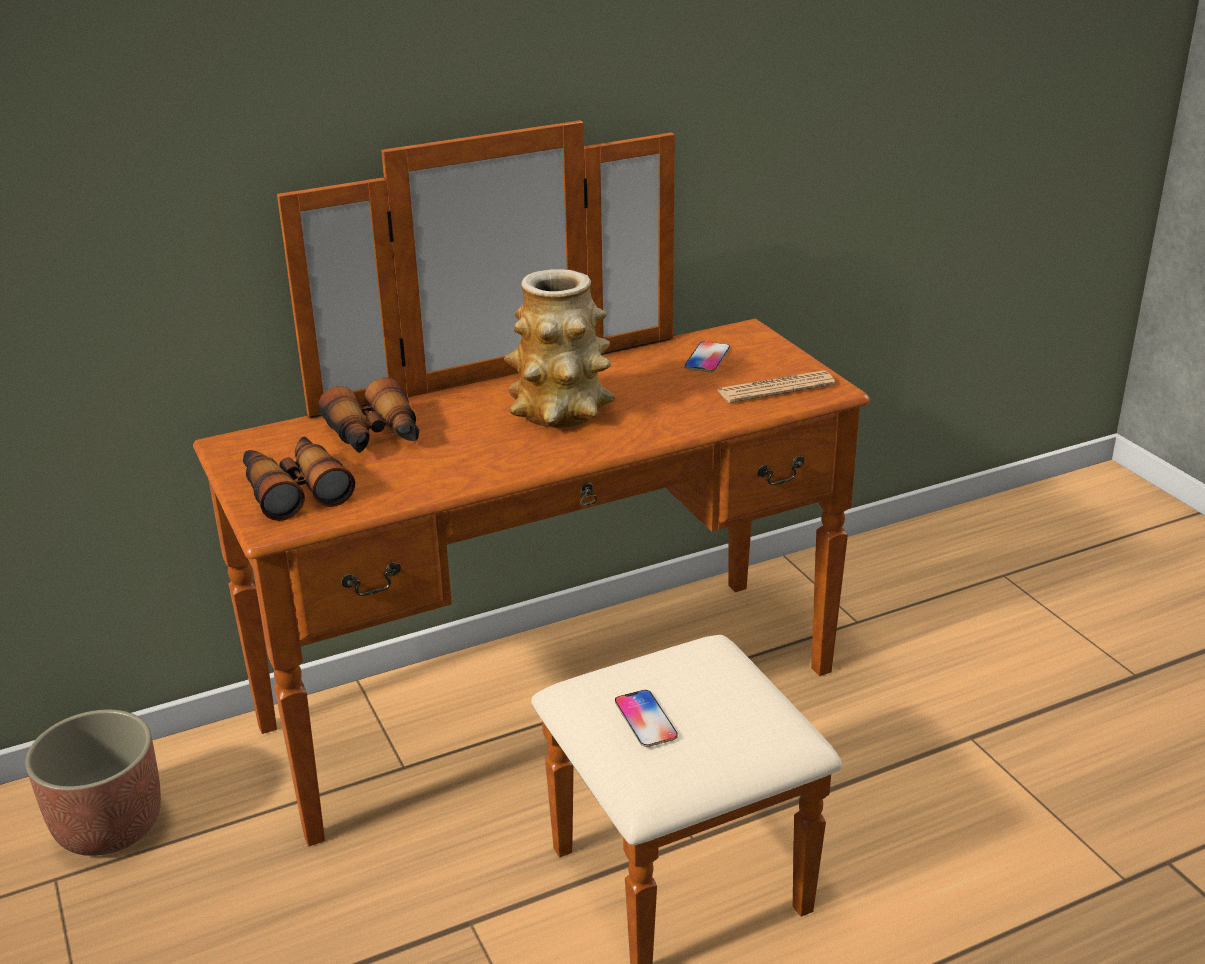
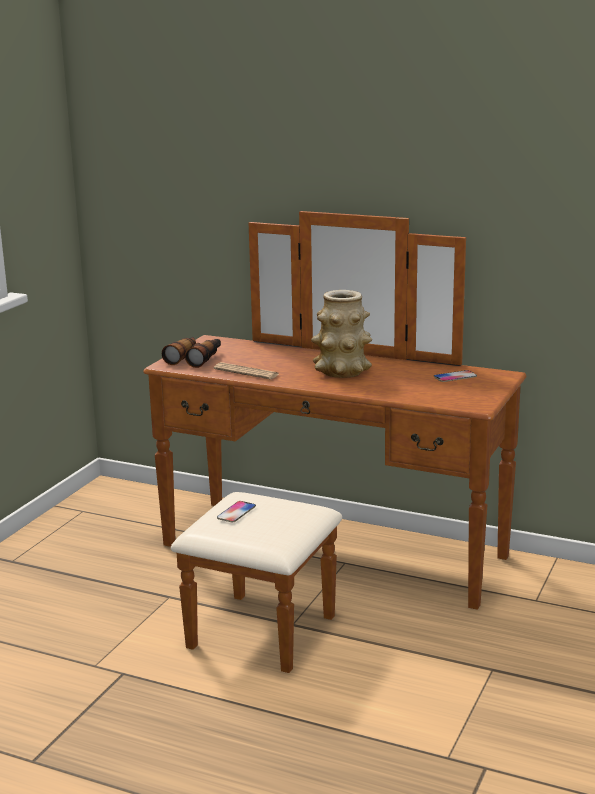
camera: 50 degrees right, 10 degrees down
(109, 825) = (121, 505): planter -> none
(375, 437) = (258, 354): binoculars -> none
(776, 388) = (453, 397): newspaper -> newspaper (246, 372)

